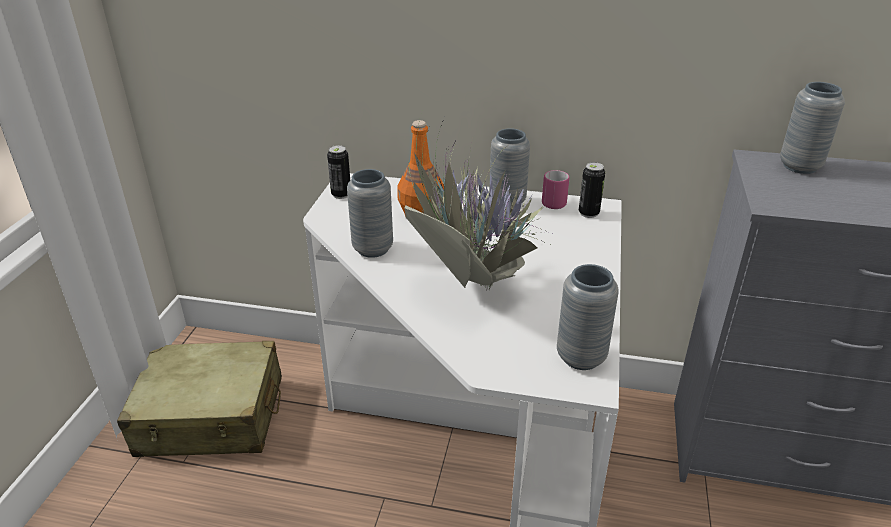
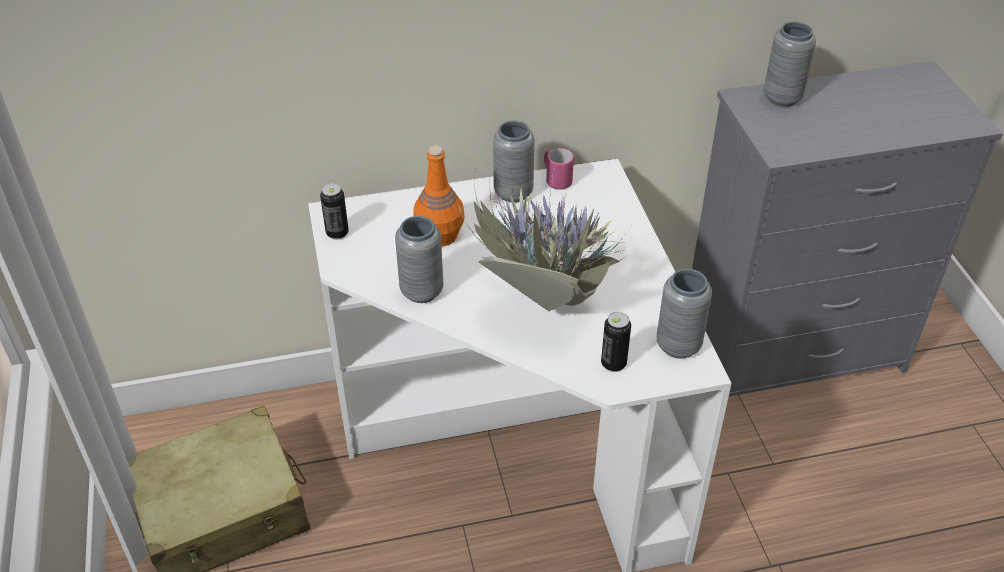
camera: 25 degrees left, 10 degrees up
(588, 213) = (597, 185): can -> can (613, 364)

